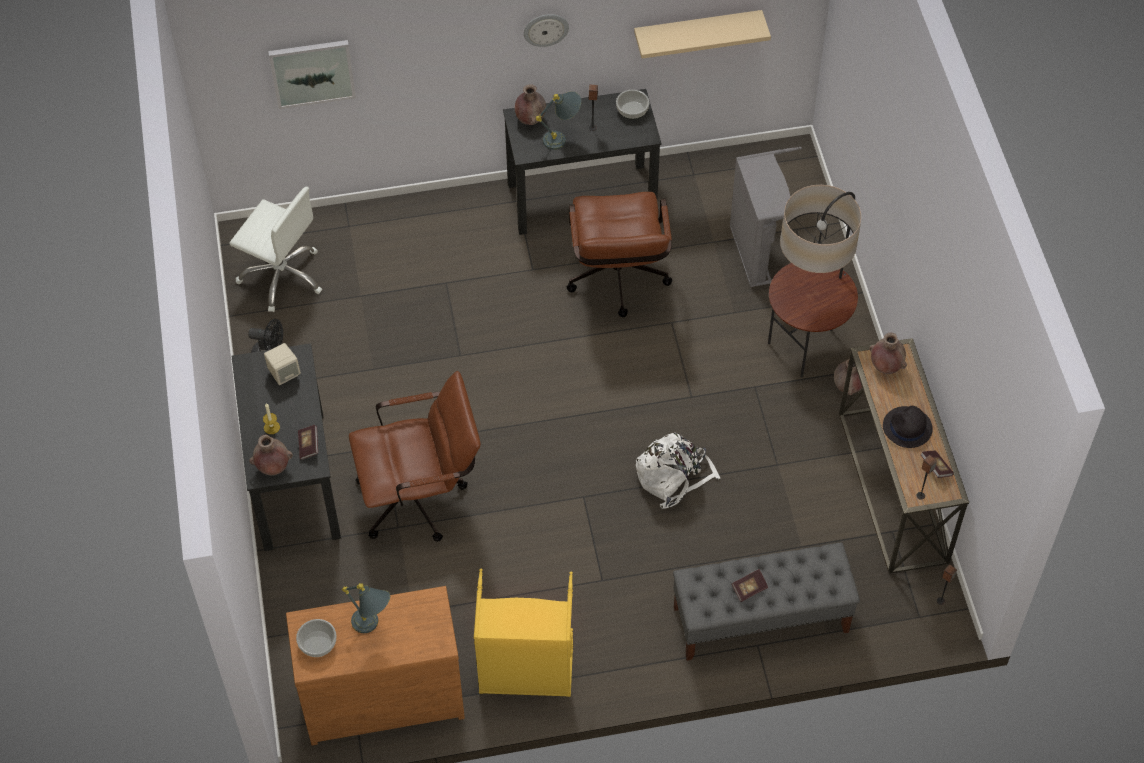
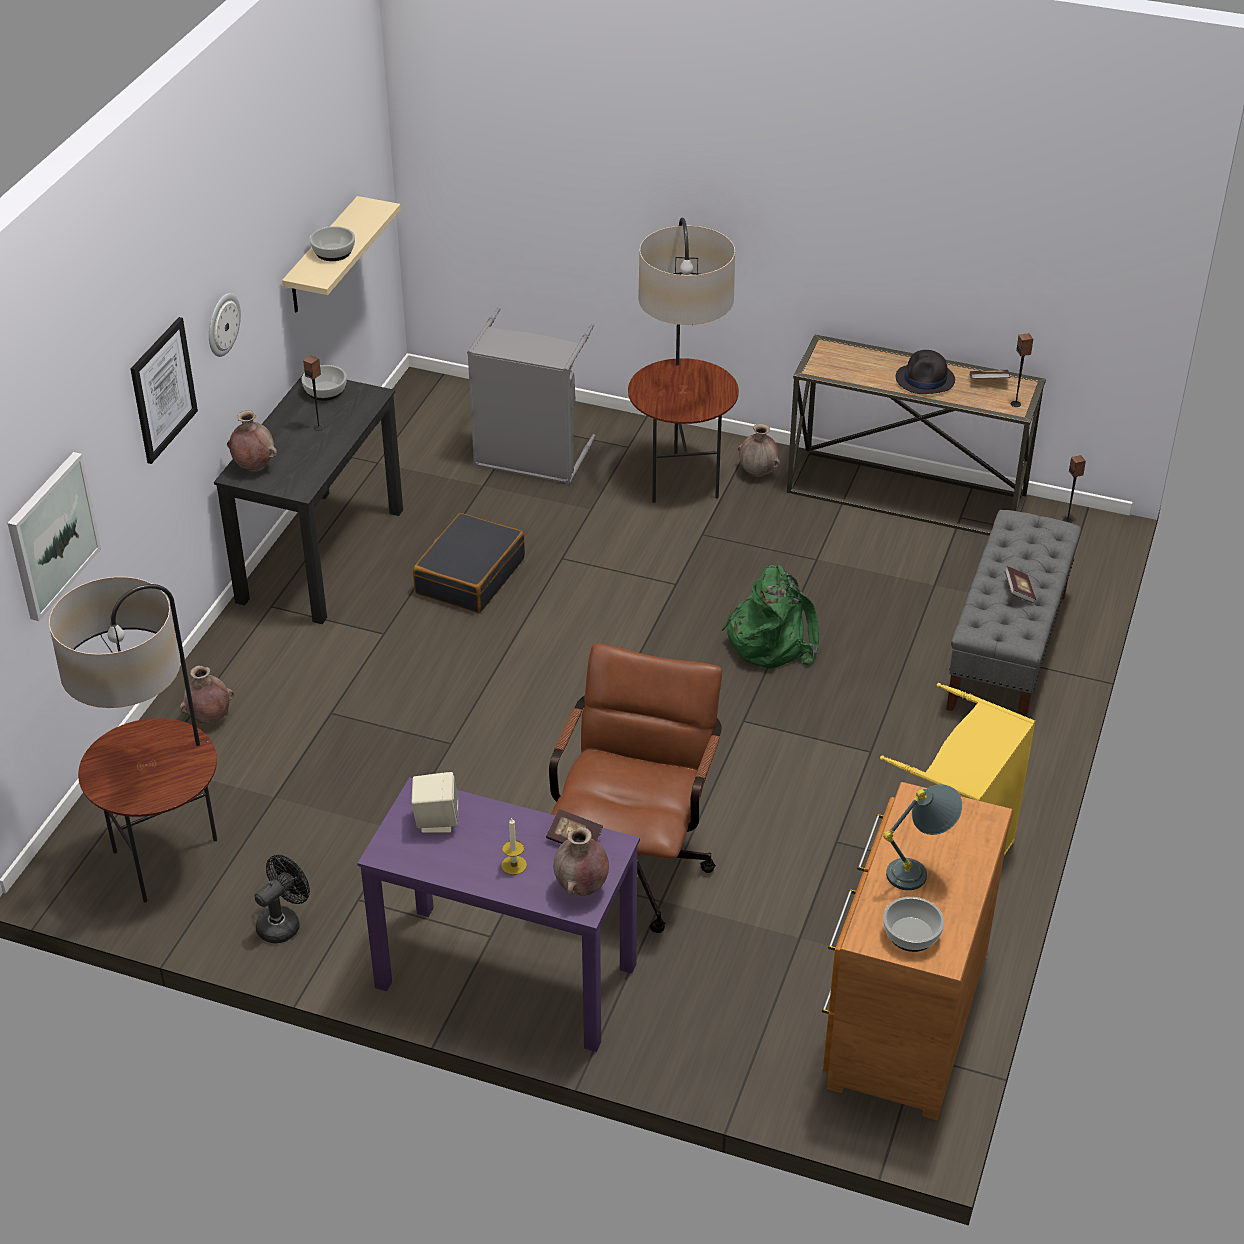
camera: 60 degrees left, 15 degrees down
(282, 276) = (167, 860): white office chair -> floor lamp
(294, 479) = (505, 975): black desk -> purple desk
(460, 41) = (163, 390): none -> picture
(562, 138) = (309, 454): grey table lamp -> none
(618, 283) = (469, 576): brown office chair -> black suitcase
(673, 476) = (771, 639): white backpack -> green backpack
(684, 35) = (333, 252): none -> bowl
(885, 367) = (837, 364): brown vase -> brown vase (209, 718)

